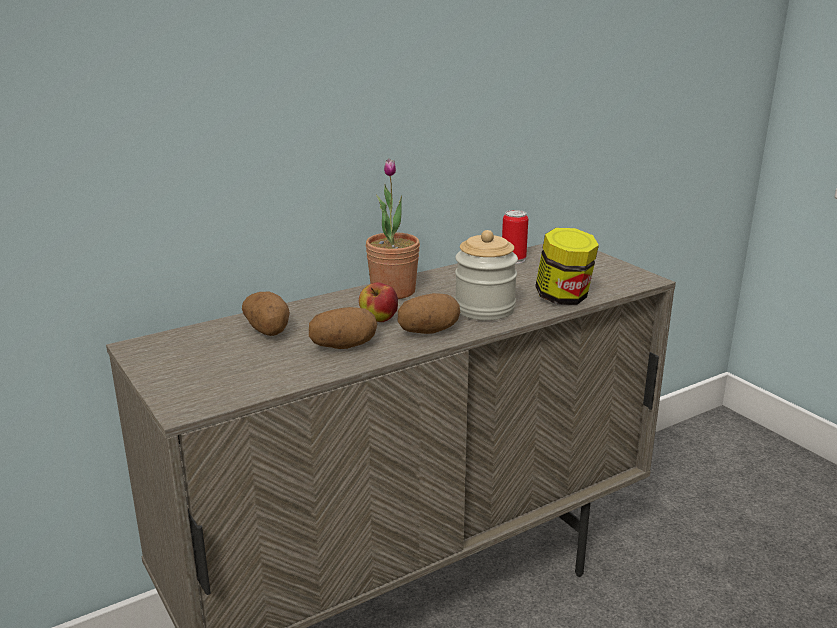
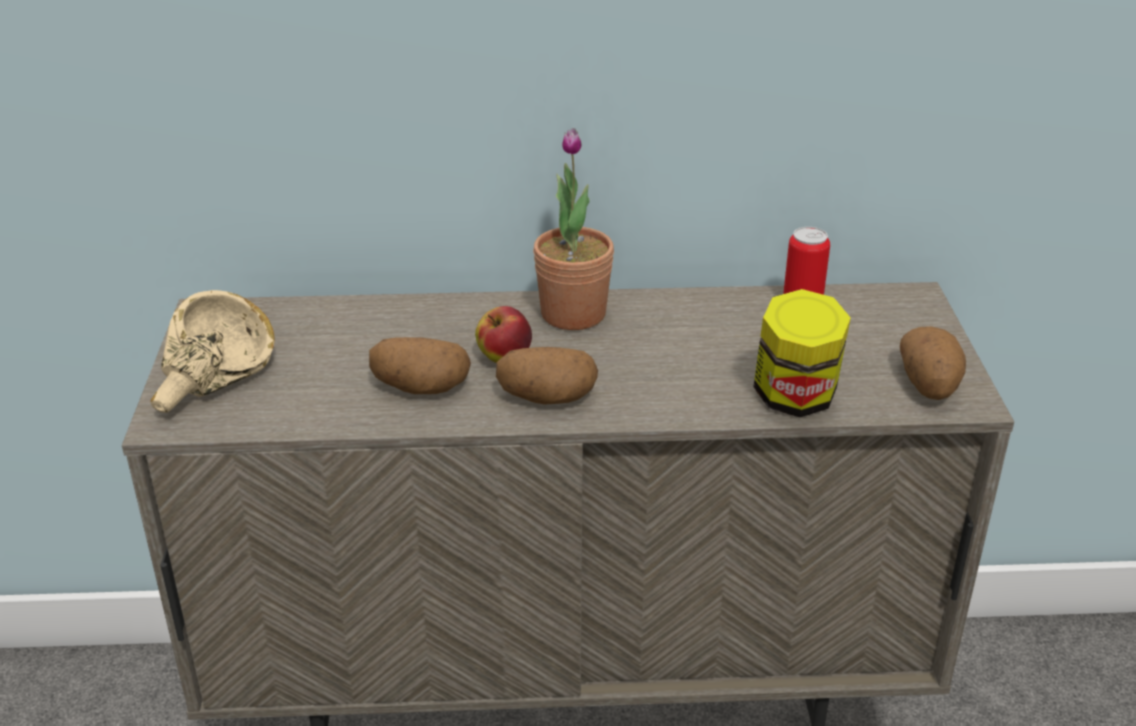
camera: 30 degrees right, 10 degrees up
(194, 379) = (214, 383): none -> beige bowl
(269, 331) = (361, 334): potato -> potato (929, 385)
(484, 309) = (660, 383): jar -> none

